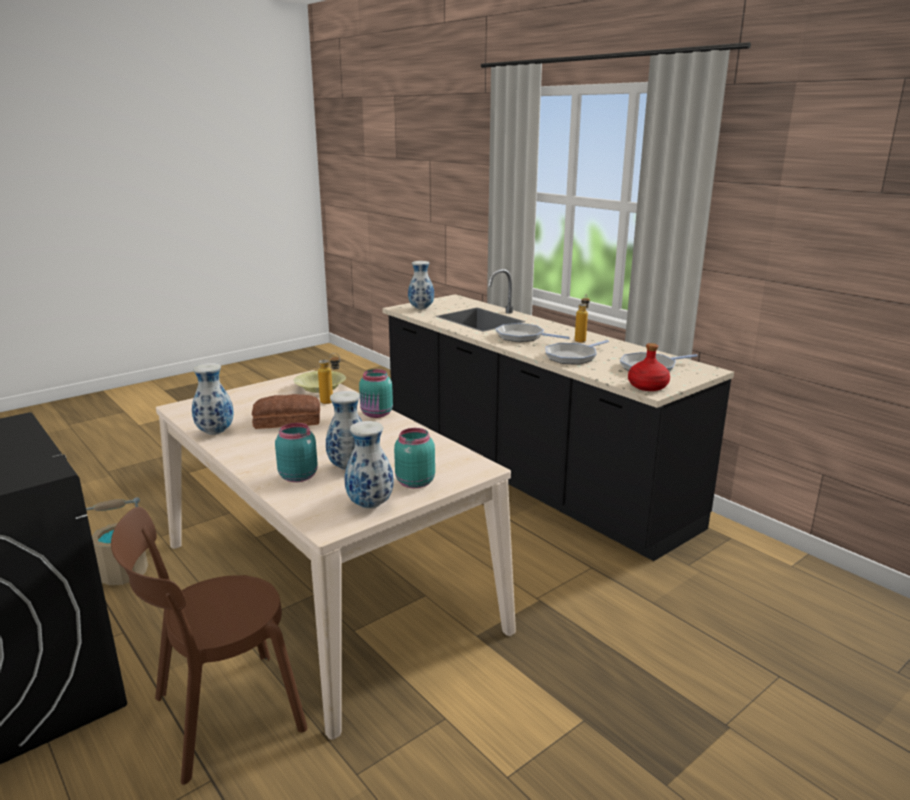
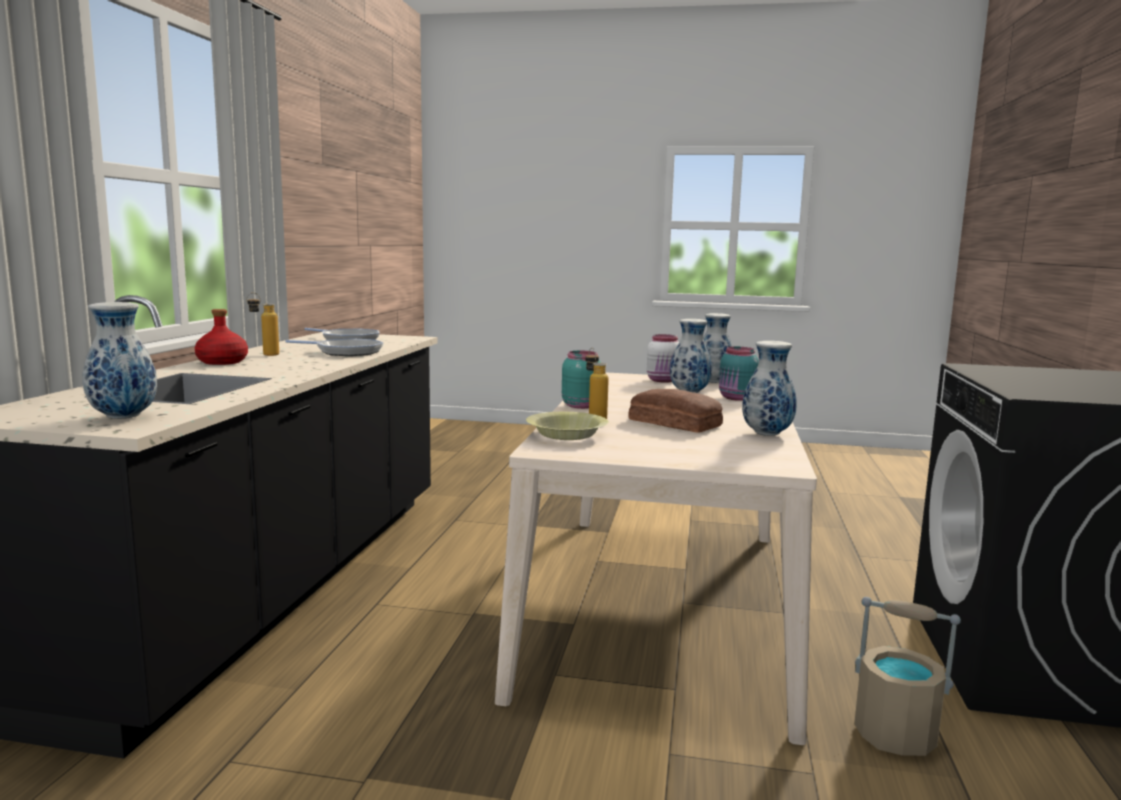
camera: 130 degrees left, 10 degrees down
(221, 716) = (835, 574): brown chair -> none
(414, 482) = (663, 380): turquoise jar -> white jar
(522, 337) = (281, 366): frying pan -> none
(647, 386) = (405, 338): red bottle -> red bottle (223, 362)

